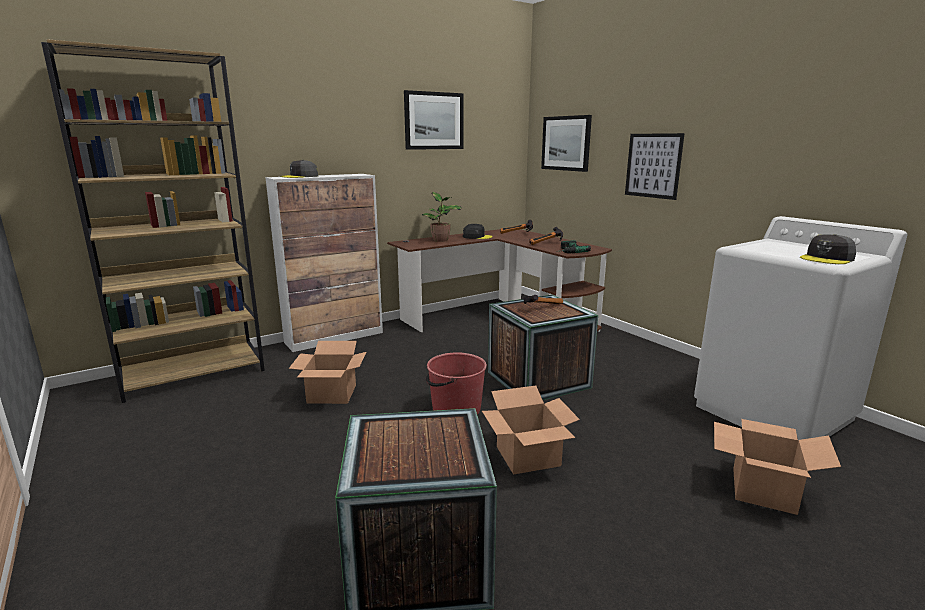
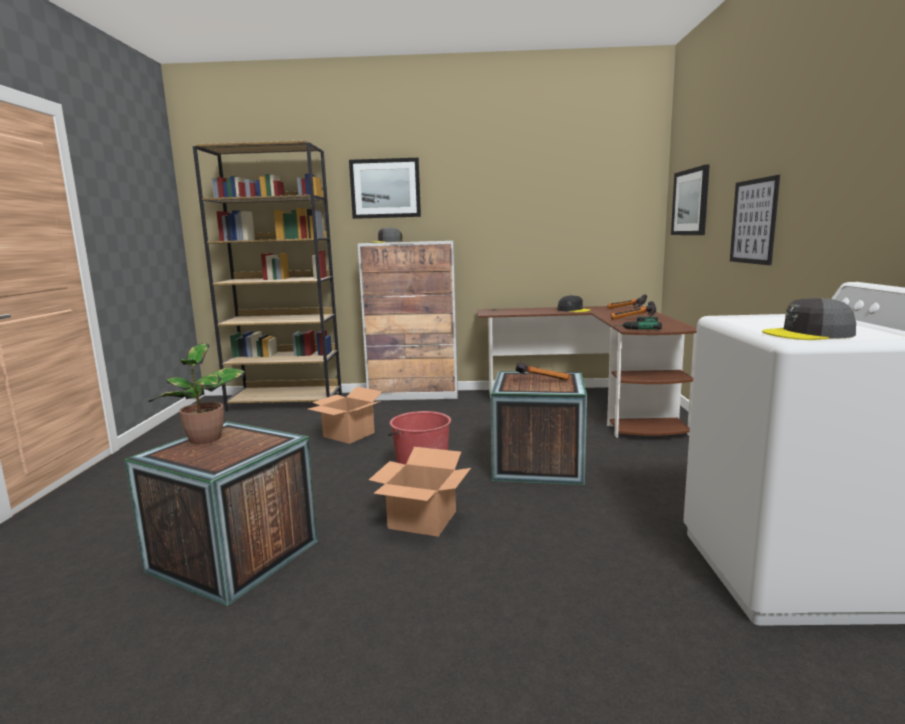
camera: 35 degrees right, 5 degrees down
(434, 121) = (536, 186): picture -> picture (385, 188)
(441, 240) = (529, 311): potted plant -> potted plant (205, 440)
(764, 491) = (621, 636): cardboard box -> none

